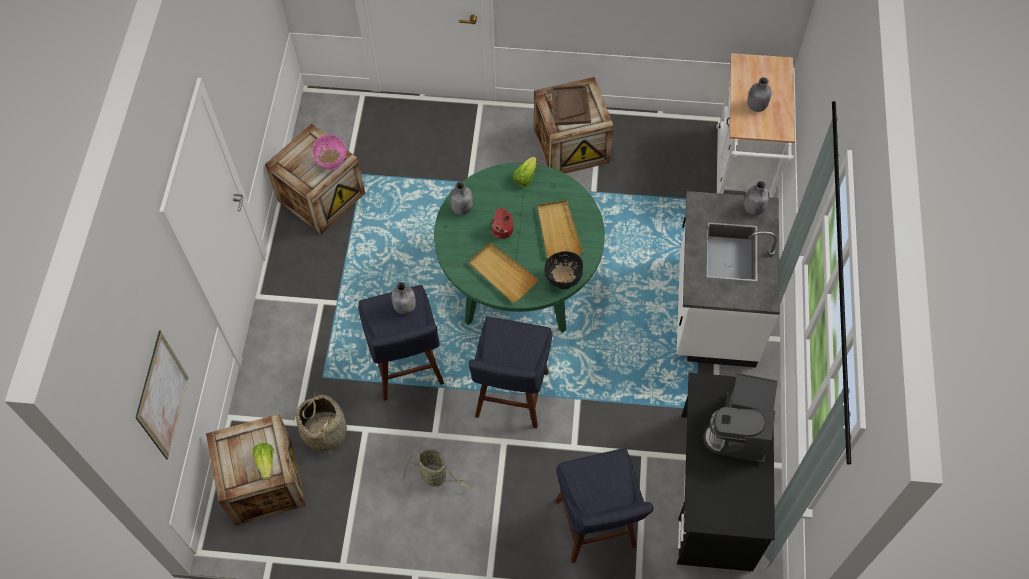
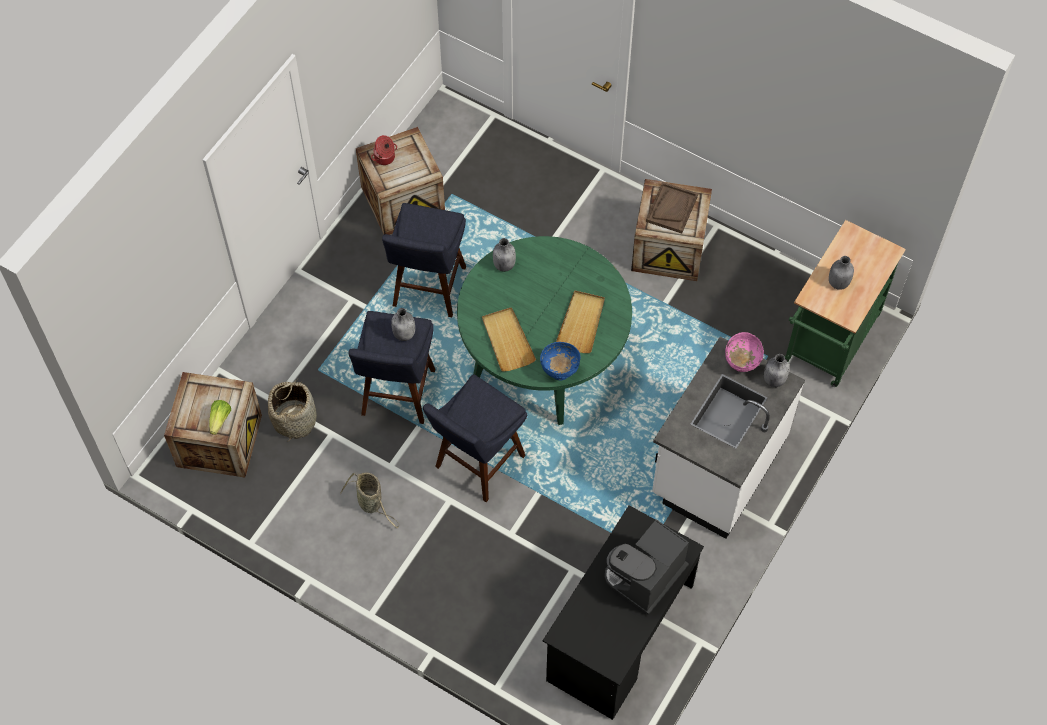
camera: 25 degrees right, 0 degrees up
(162, 396) = (146, 318): picture -> none
(332, 163) = (416, 173): pink bowl -> pink bowl (741, 363)
(503, 230) = (530, 301): cooking pot -> cooking pot (385, 158)
(525, 177) = (579, 260): lettuce -> none
(563, 281) = (560, 371): black bowl -> blue bowl
(597, 529) = (490, 616): blue stool -> blue stool (428, 291)
(744, 170) = (828, 344): white cart -> green cart

